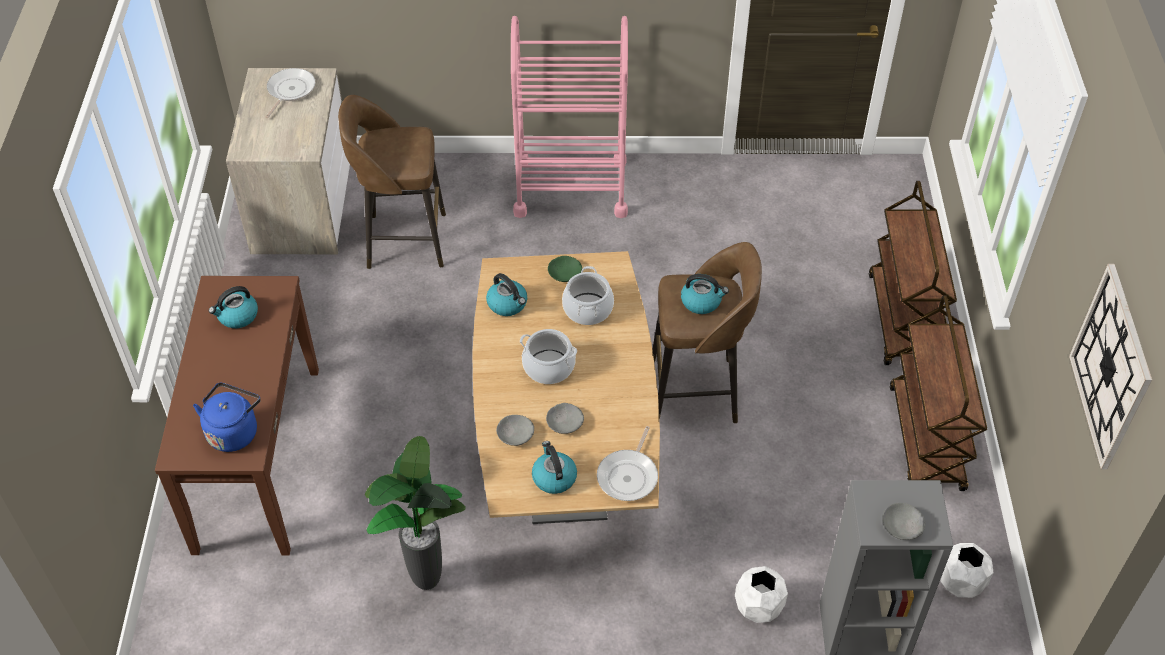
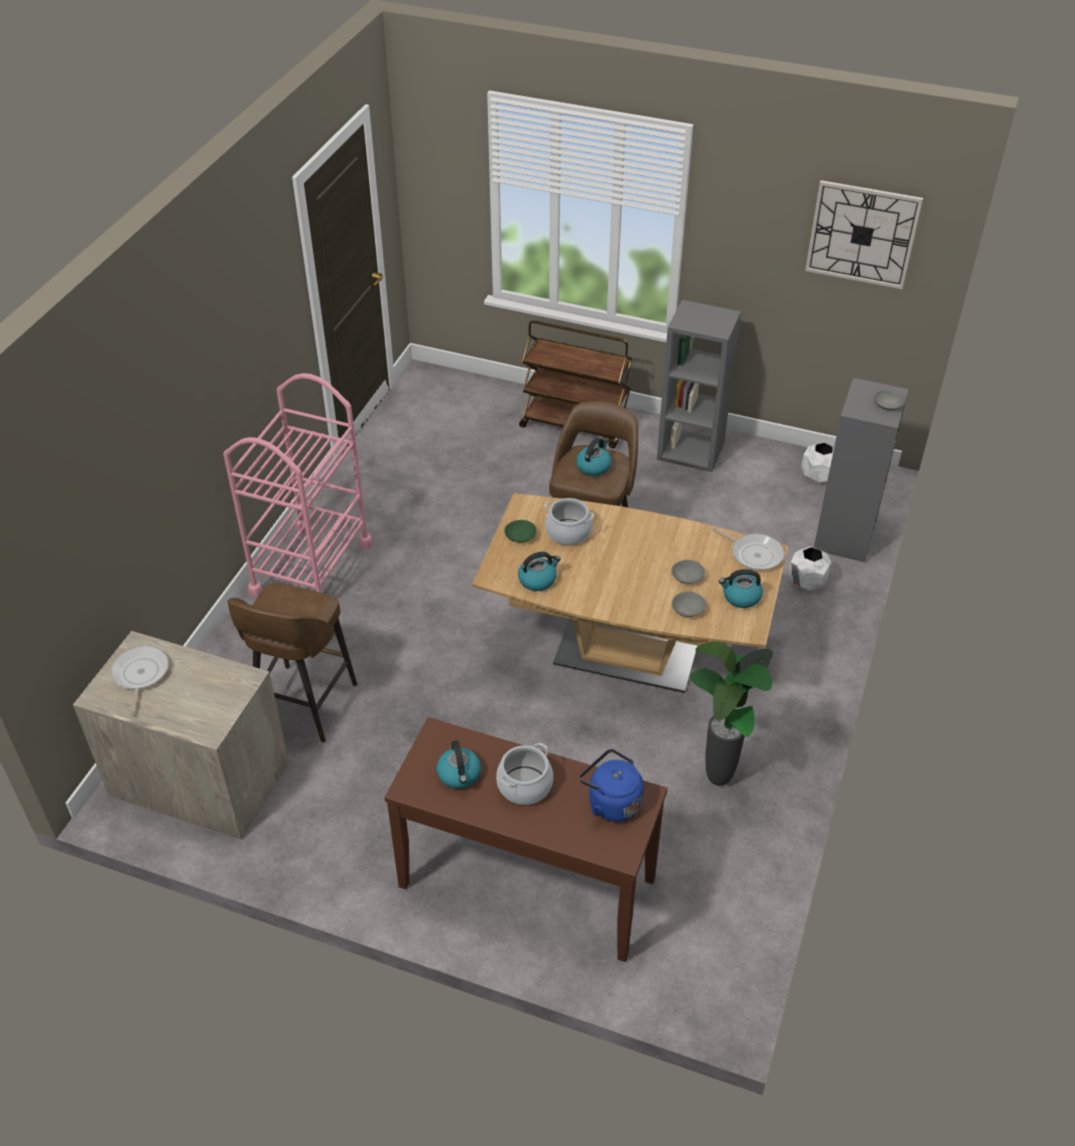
camera: 70 degrees left, 5 degrees down
(290, 91) = (140, 675): frying pan -> frying pan turned 45 degrees clockwise
(549, 367) = (622, 571): cooking pot -> cooking pot (524, 785)
(926, 439) = (691, 451): brown cart -> grey bookcase

